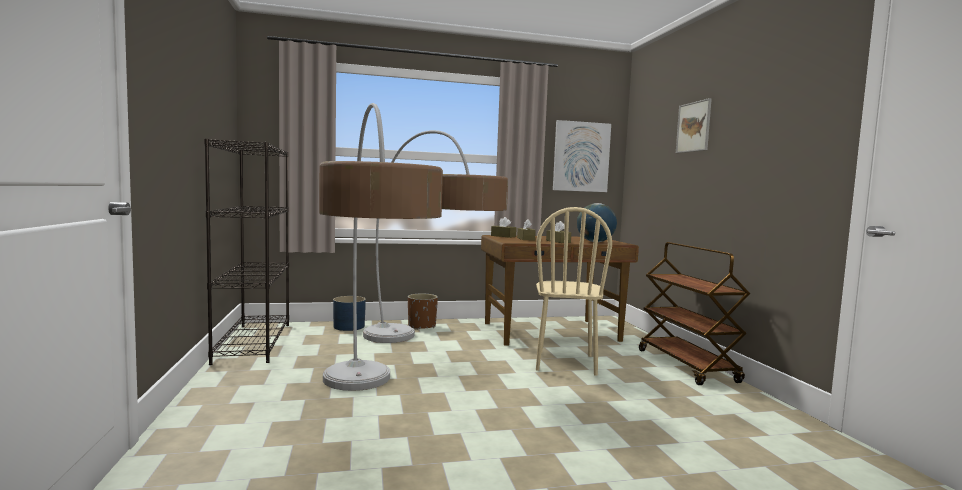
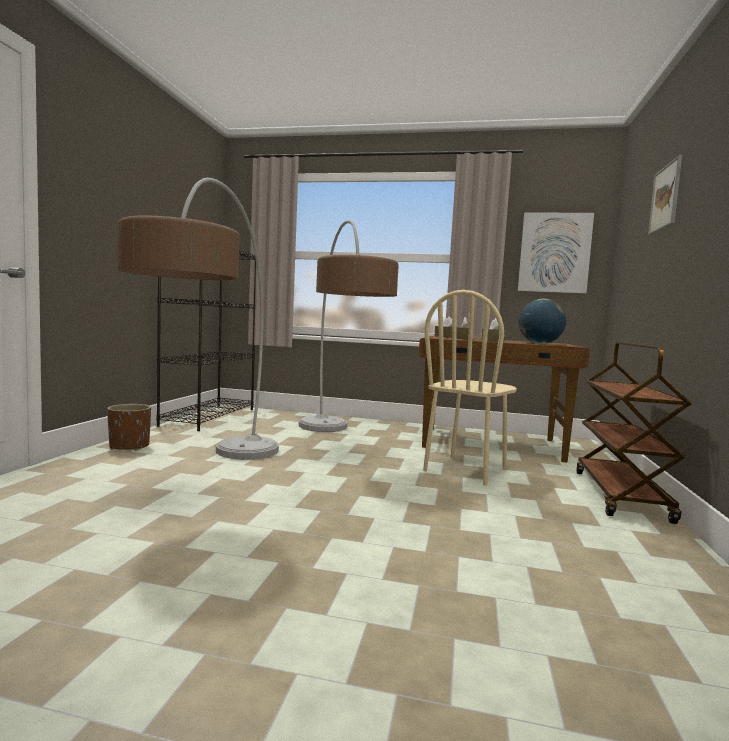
camera: 25 degrees right, 0 degrees up
(349, 326) = (299, 416): blue planter -> none
(421, 326) = (363, 423): brown planter -> brown planter (129, 447)

